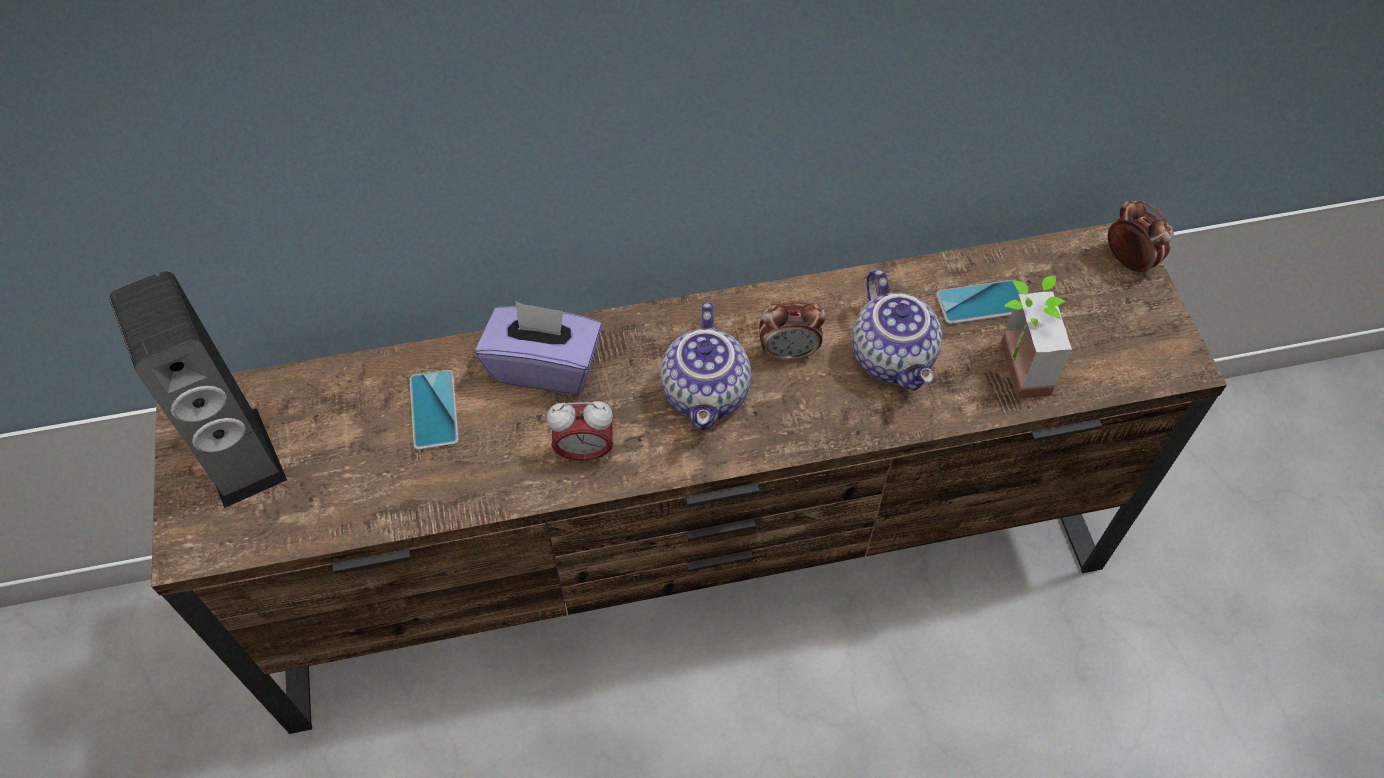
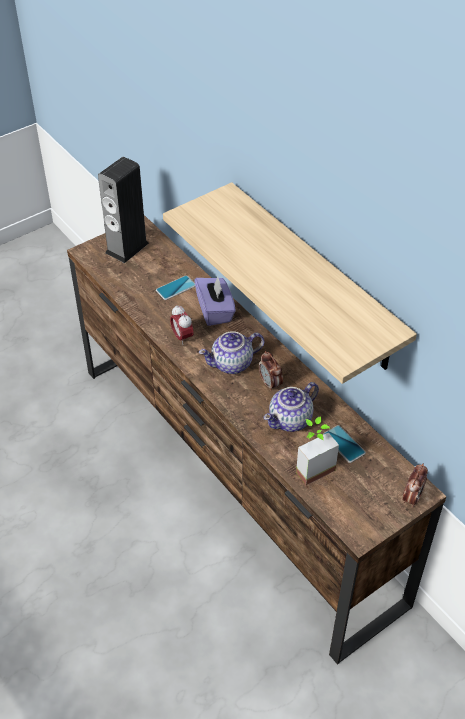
camera: 65 degrees right, 10 degrees down
(759, 114) = (314, 278): none -> shelf

